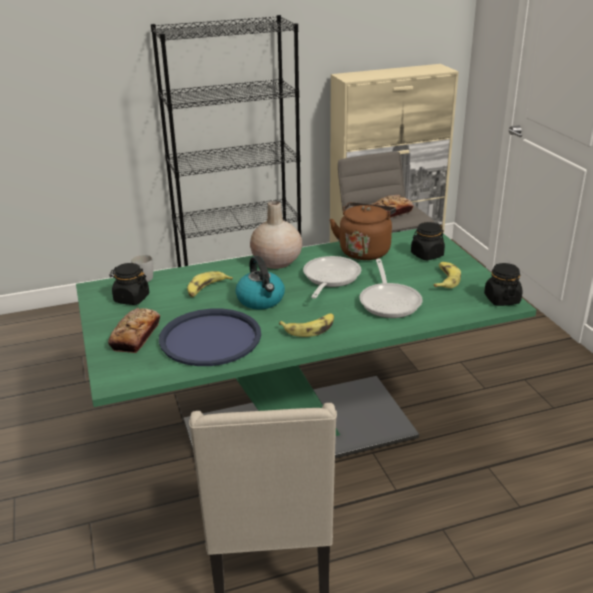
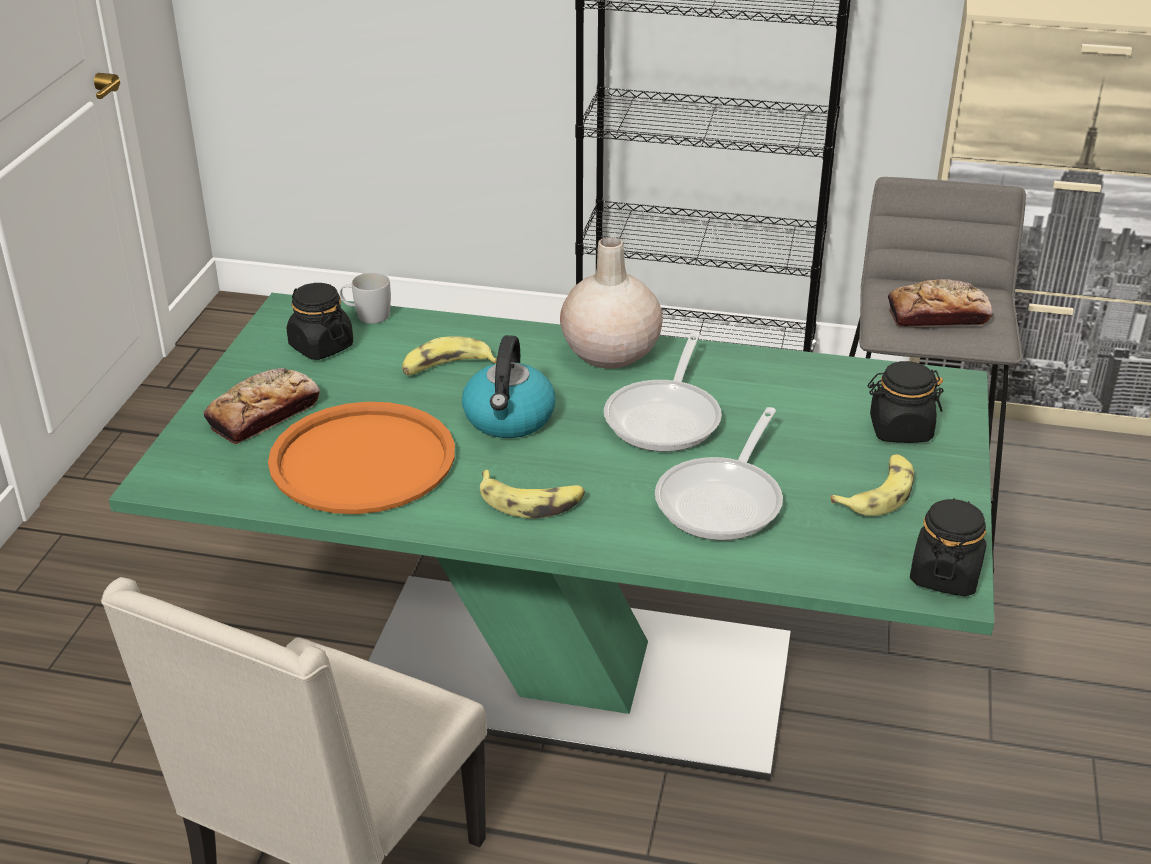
camera: 30 degrees right, 5 degrees up
(210, 338) = (362, 460): blue tray -> orange tray
(329, 278) = (666, 417): frying pan -> frying pan turned 150 degrees clockwise
(365, 250) = (790, 381): brown kettle -> none

